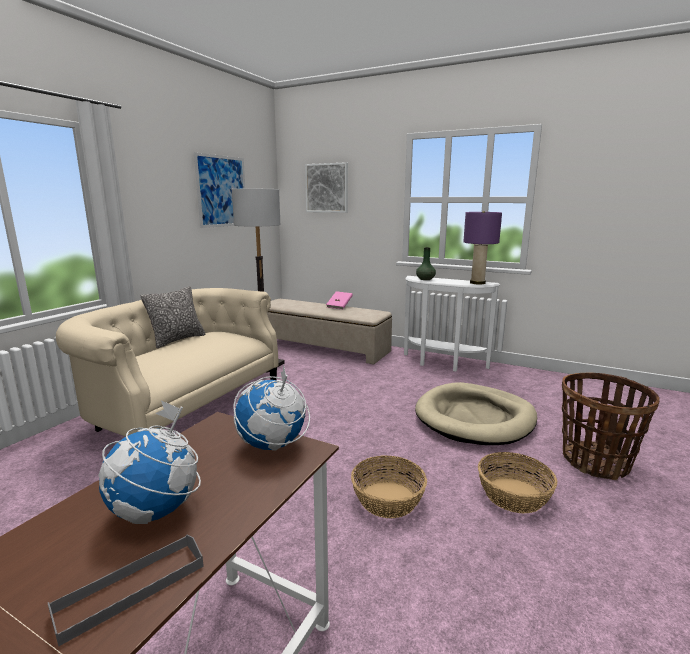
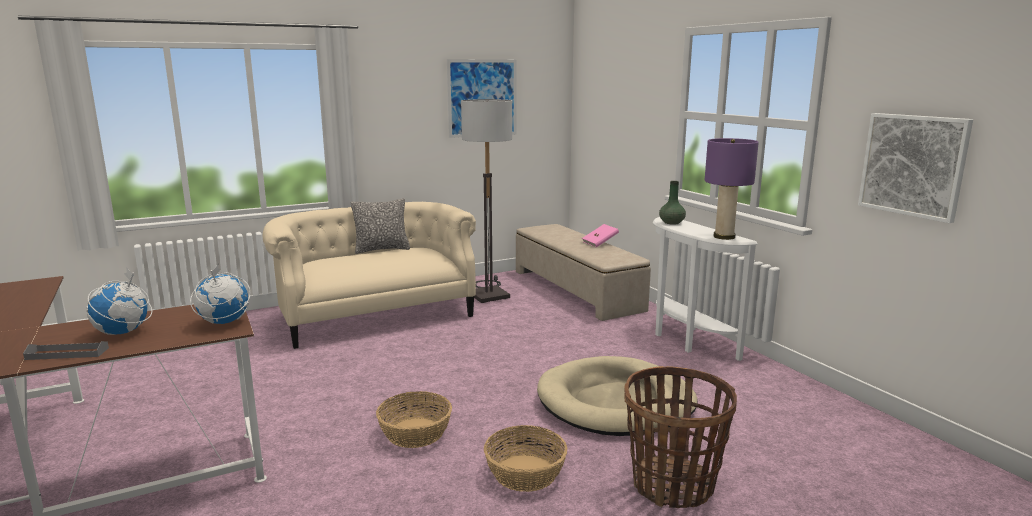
camera: 35 degrees right, 0 degrees up
(327, 188) = (611, 93): picture -> picture (913, 165)

